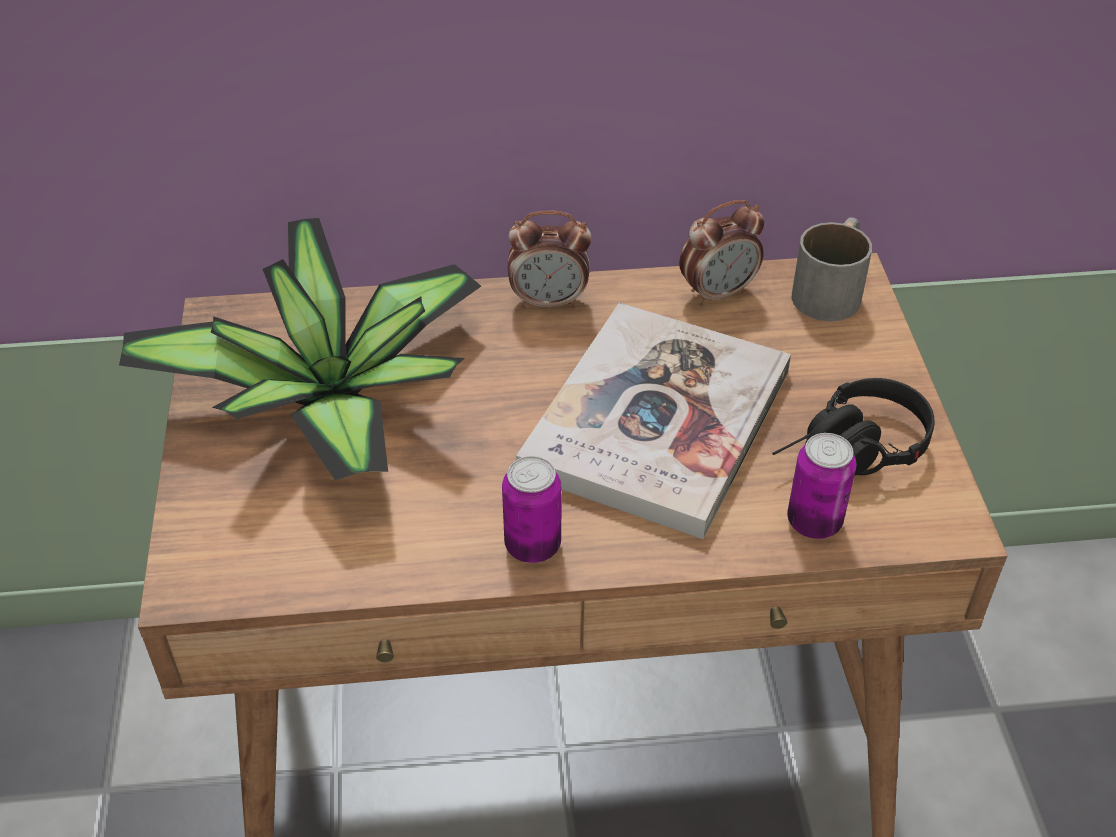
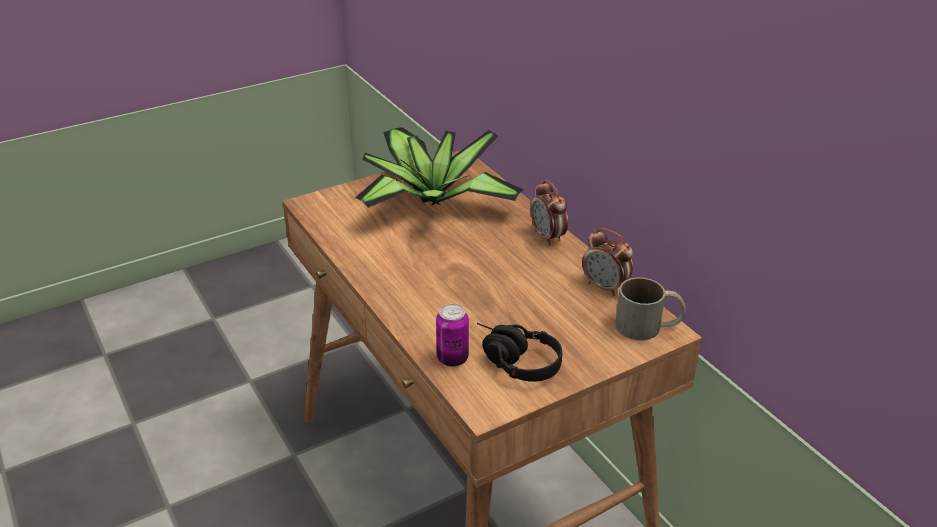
camera: 65 degrees right, 10 degrees down
(532, 546) = (380, 277): can -> none
(657, 421) = (488, 292): book -> none

